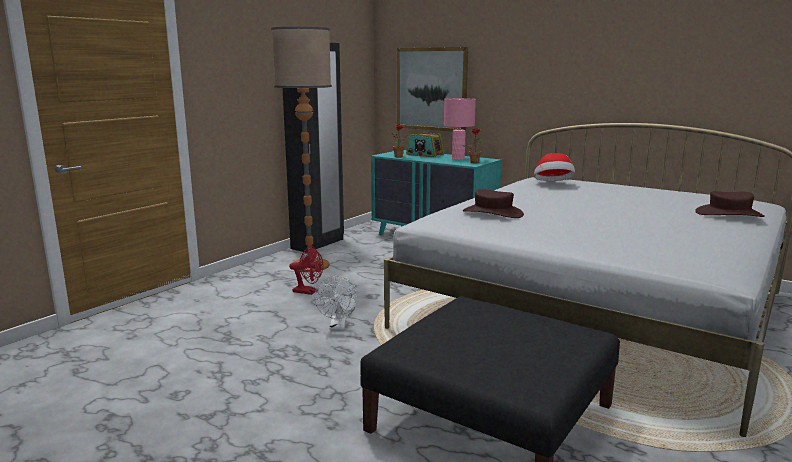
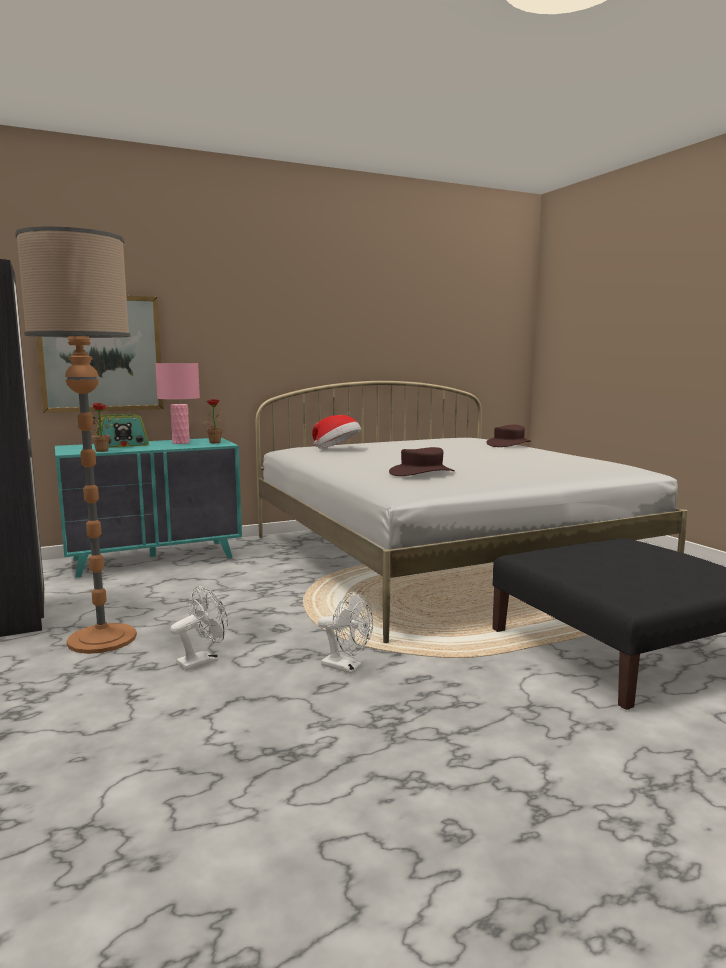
camera: 60 degrees left, 5 degrees down
(308, 292) = (203, 661): red fan -> white fan

